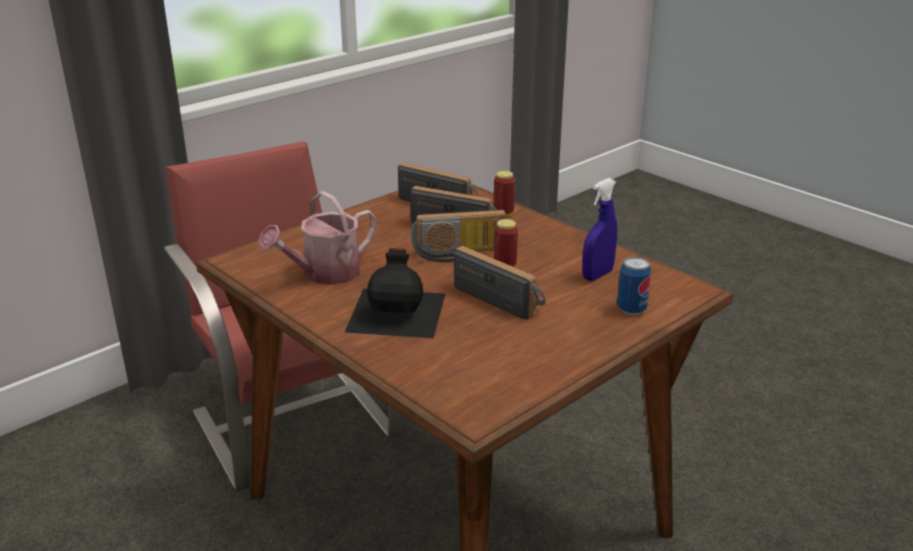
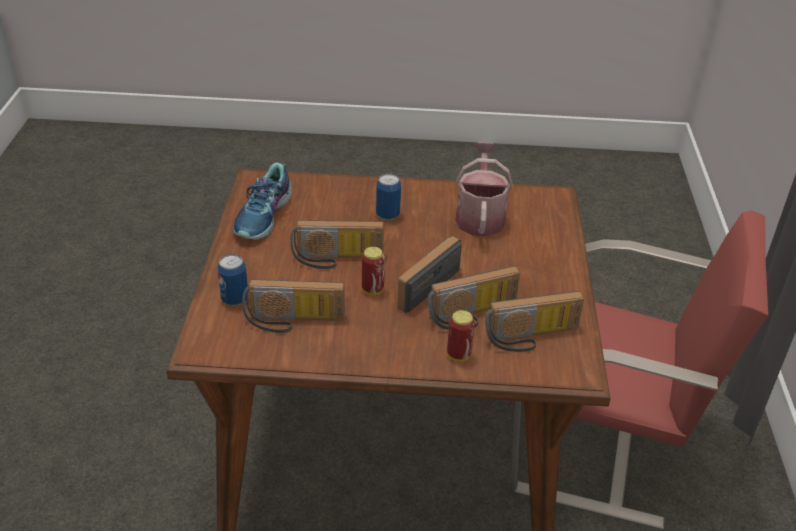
camera: 135 degrees right, 10 degrees up
(398, 311) = (388, 215): black bottle -> can
(519, 367) = (264, 216): none -> shoe
(597, 275) = (293, 322): blue spray bottle -> radio

